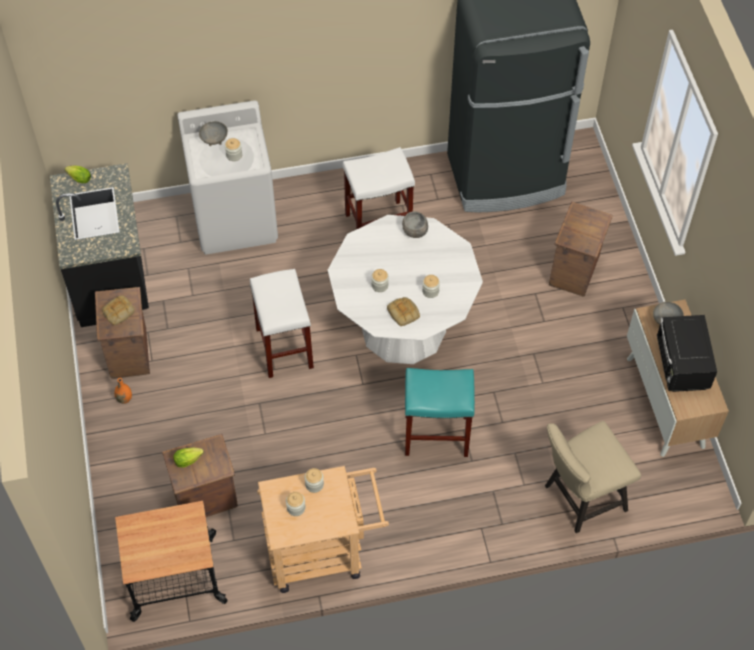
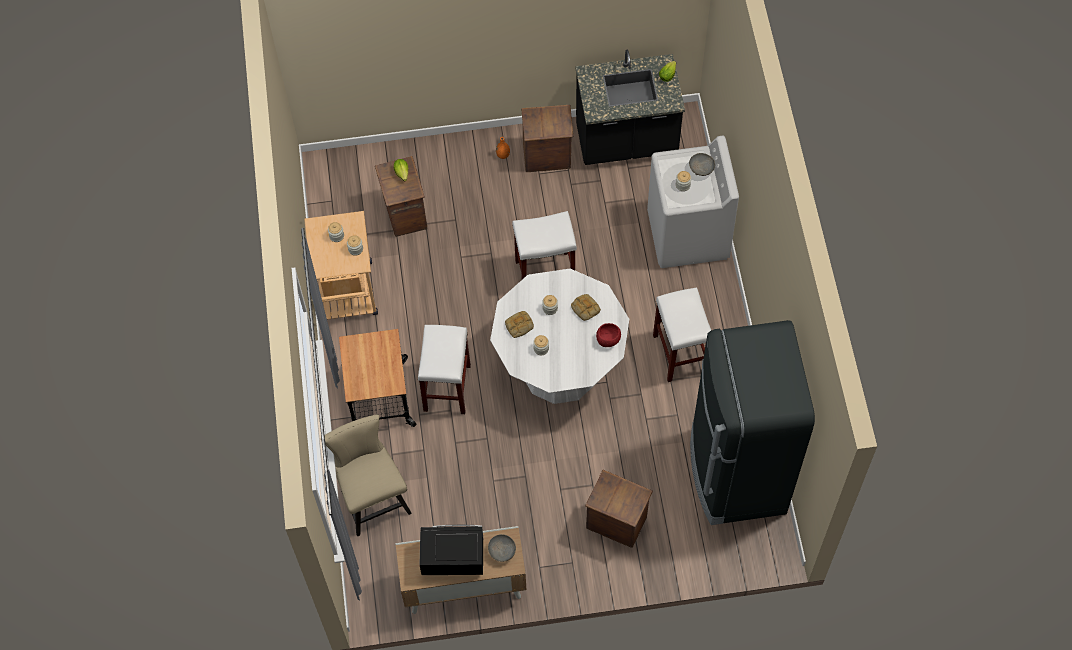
camera: 95 degrees right, 5 degrees up
(118, 312) = (547, 121): bread -> bread (584, 308)
(174, 578) = (339, 194): cart -> cart (378, 396)
(415, 232) = (607, 340): grey bowl -> red bowl
(435, 435) = (446, 387): turquoise stool -> white stool

